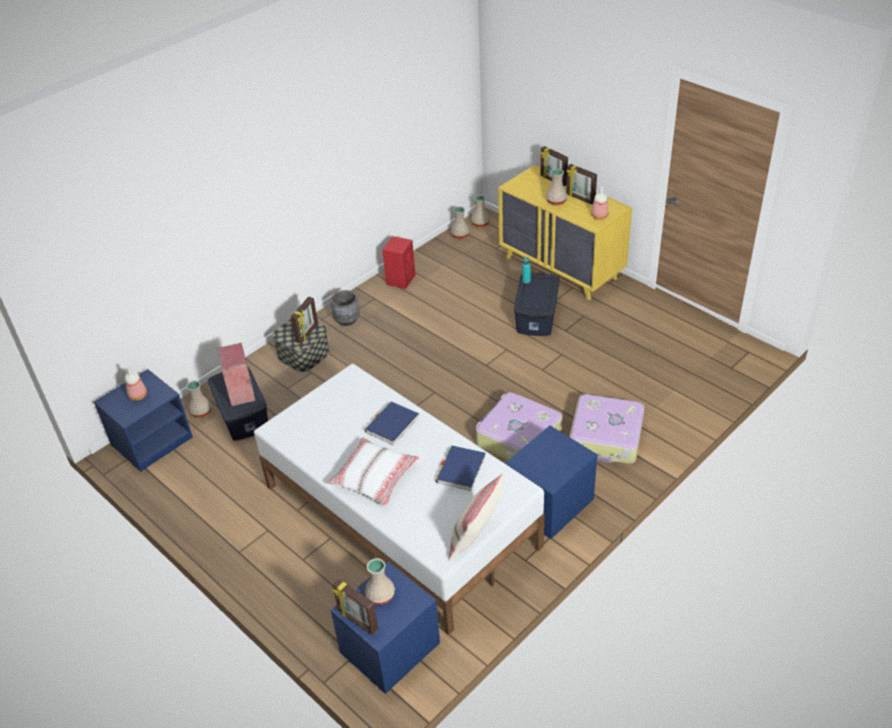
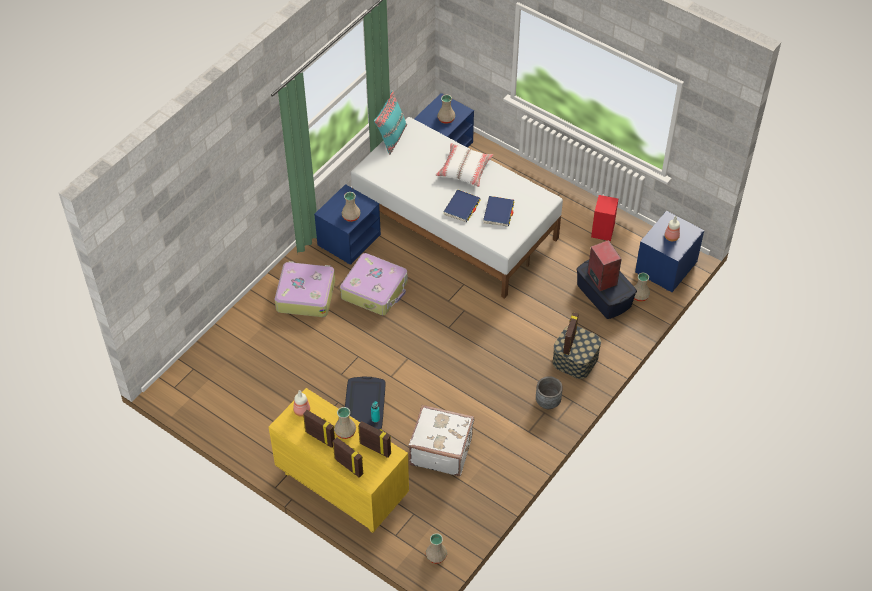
camera: 170 degrees right, 10 degrees up
(357, 621) = (456, 105): picture frame -> picture frame (375, 448)
(401, 279) = (508, 460): red speaker -> red speaker (602, 231)
(460, 235) = (456, 534): beige vase -> beige vase (350, 216)
(461, 470) = (407, 179): blue book -> blue book (498, 212)
(463, 289) = (441, 450): none -> white suitcase
(476, 538) = (391, 137): beige pillow -> turquoise pillow

